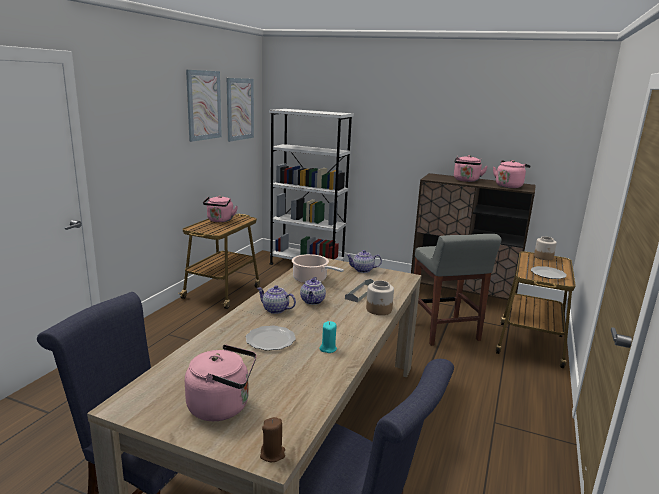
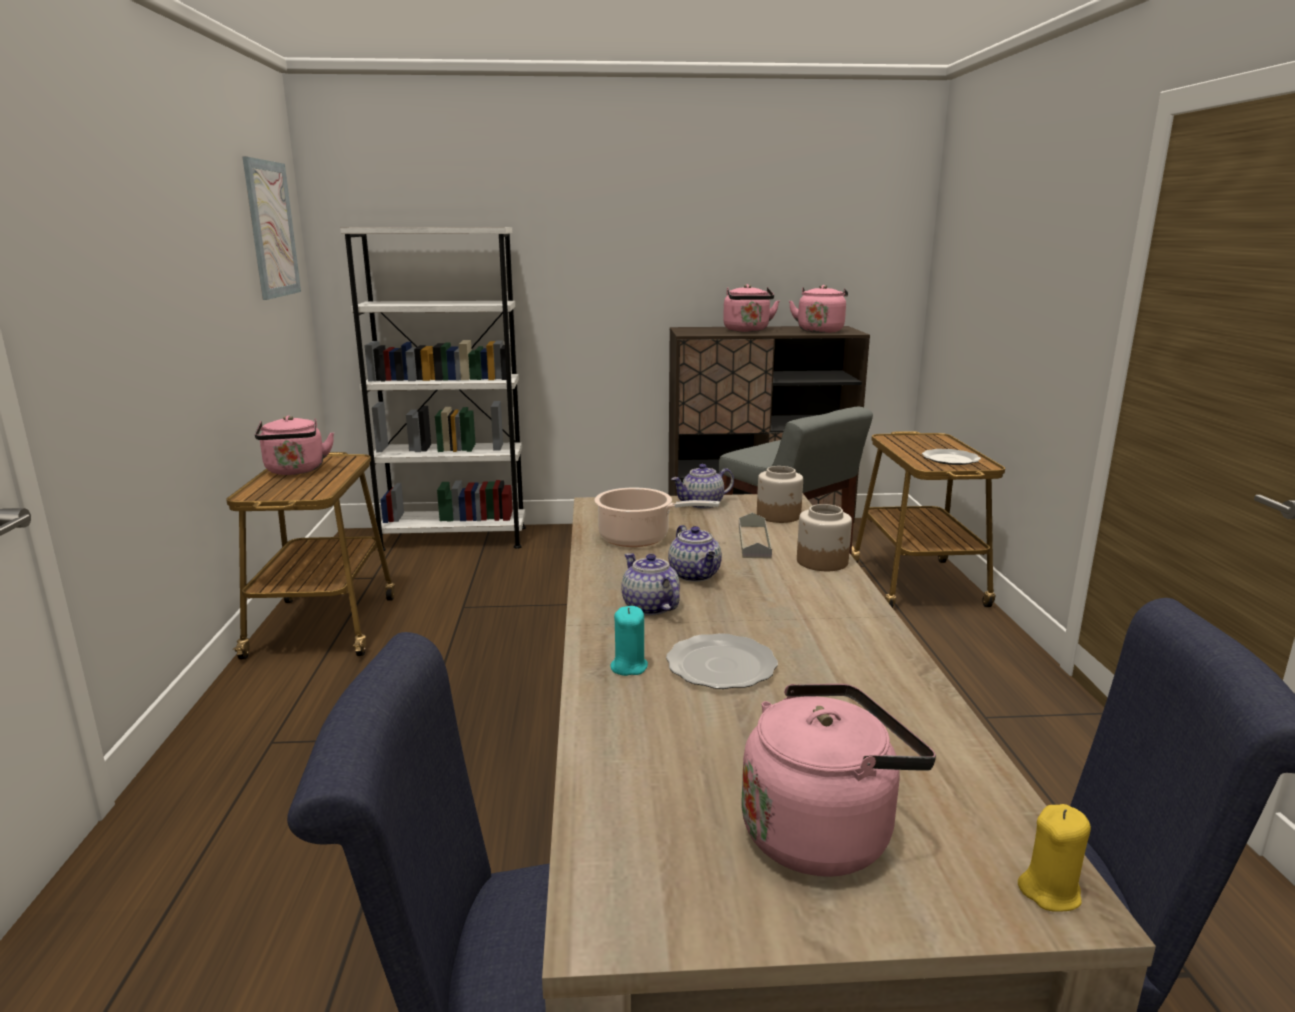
camera: 25 degrees left, 0 degrees up
(204, 105) = (214, 216): picture -> none
(272, 454) = (1050, 891): brown candle -> yellow candle
(275, 310) = (649, 607): teapot -> teapot turned 60 degrees clockwise
(328, 348) = (841, 651): turquoise candle -> turquoise candle (628, 666)
(543, 257) = (912, 437): jar -> jar (779, 516)

